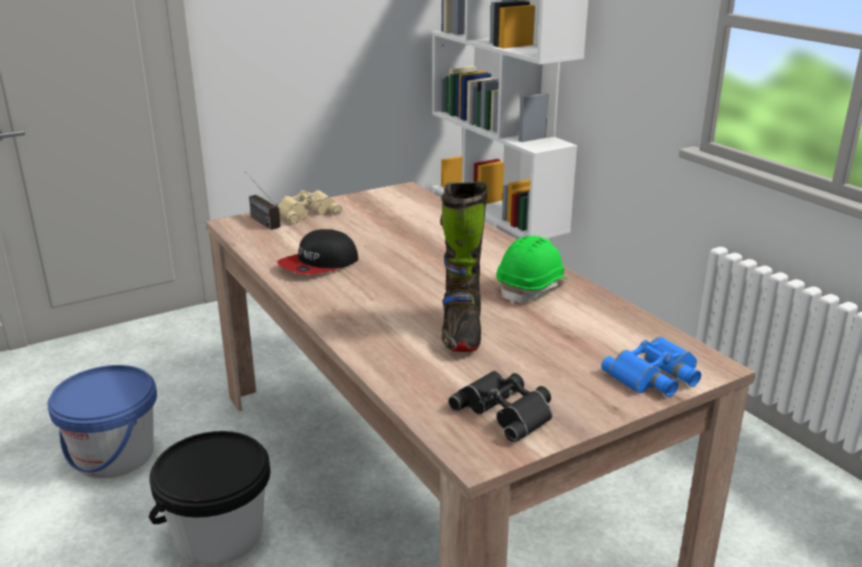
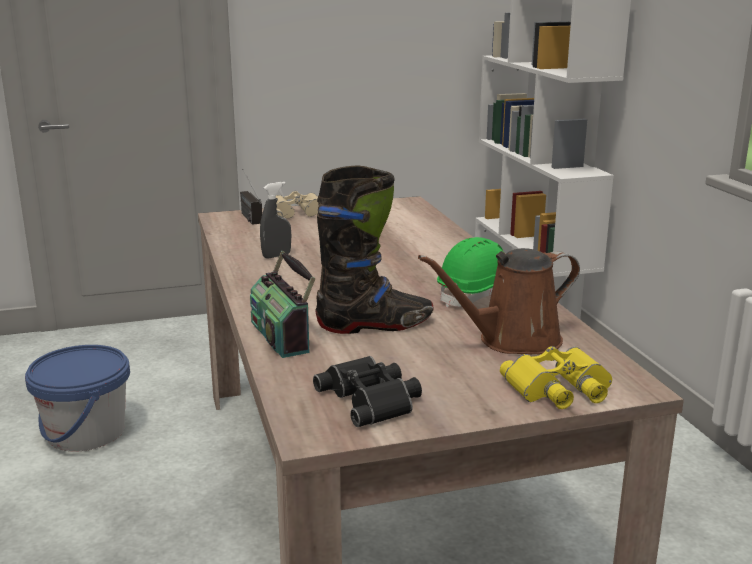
camera: 15 degrees right, 5 degrees down
(219, 534) = (146, 517): black bucket -> none
(319, 264) = (276, 256): cap -> grey spray bottle
(384, 355) = (282, 336): none -> radio
(461, 332) = (375, 325): black boot -> black boot turned 120 degrees counterclockwise
(589, 332) = (512, 341): none -> brown watering can
(655, 376) = (559, 388): blue binoculars -> yellow binoculars

